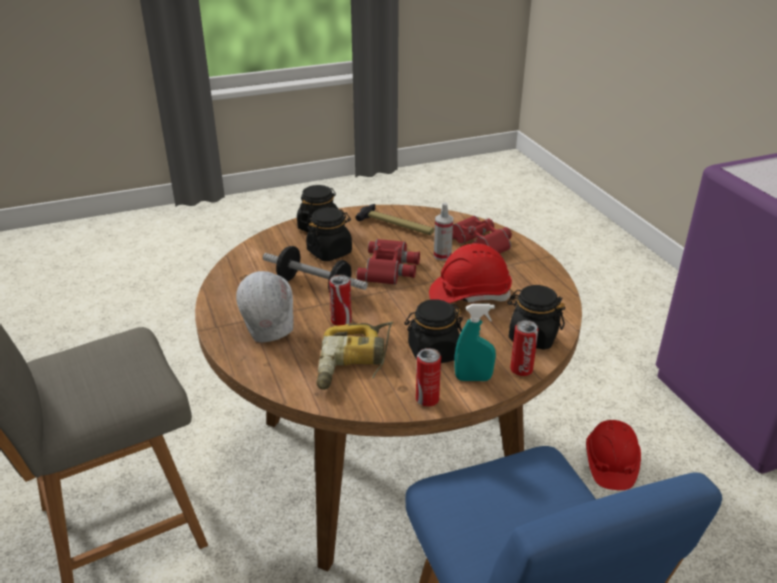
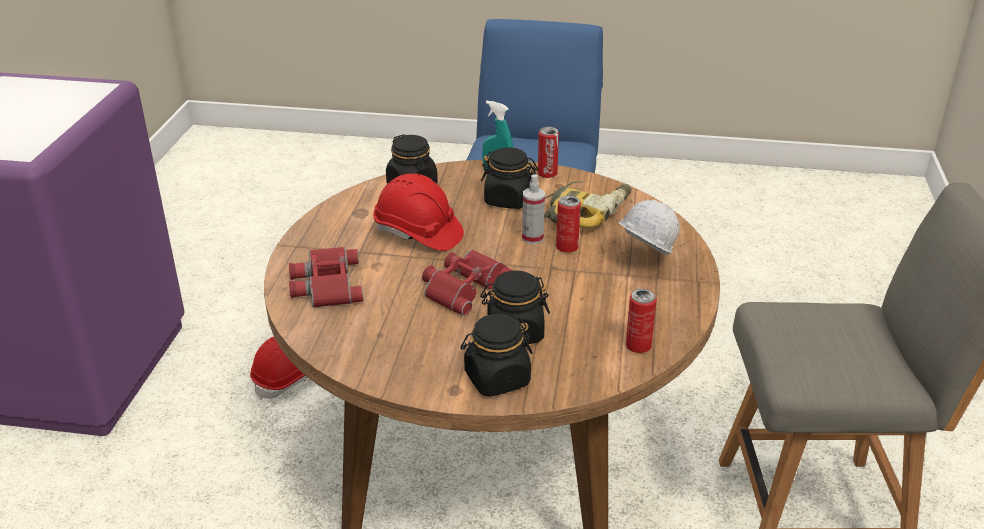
camera: 150 degrees left, 0 degrees up
(314, 286) = (566, 293): dumbbell -> none
(396, 226) = (392, 344): hammer -> none
(442, 255) = (389, 282): spray bottle -> spray bottle (532, 238)
(521, 370) = (454, 170): can -> can (638, 346)

